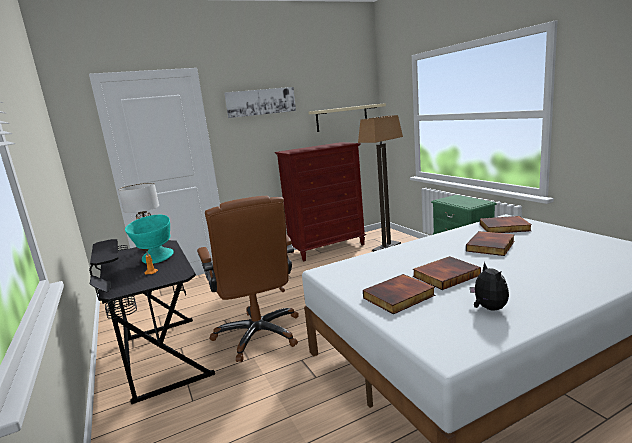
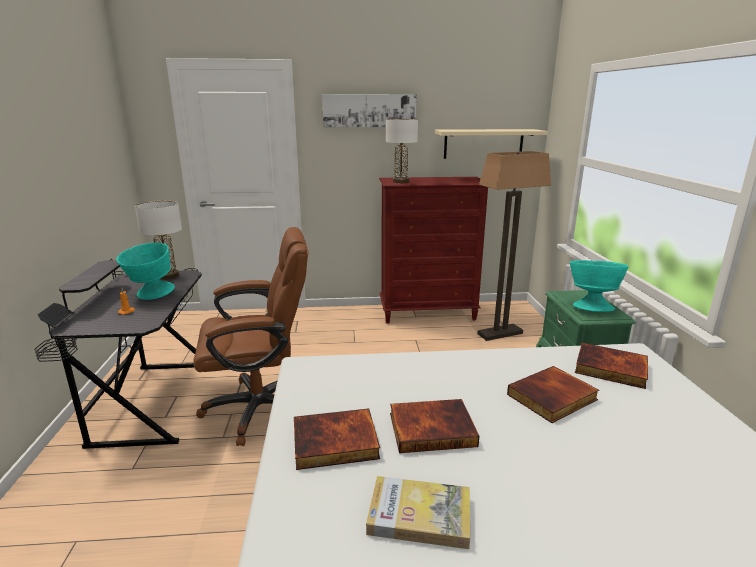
camera: 20 degrees right, 5 degrees up
(259, 334) = (259, 408): brown office chair -> brown office chair turned 105 degrees counterclockwise
(296, 151) = (400, 181): none -> table lamp
(466, 201) = (591, 307): none -> turquoise bowl
(488, 308) = (419, 515): plush toy -> book

